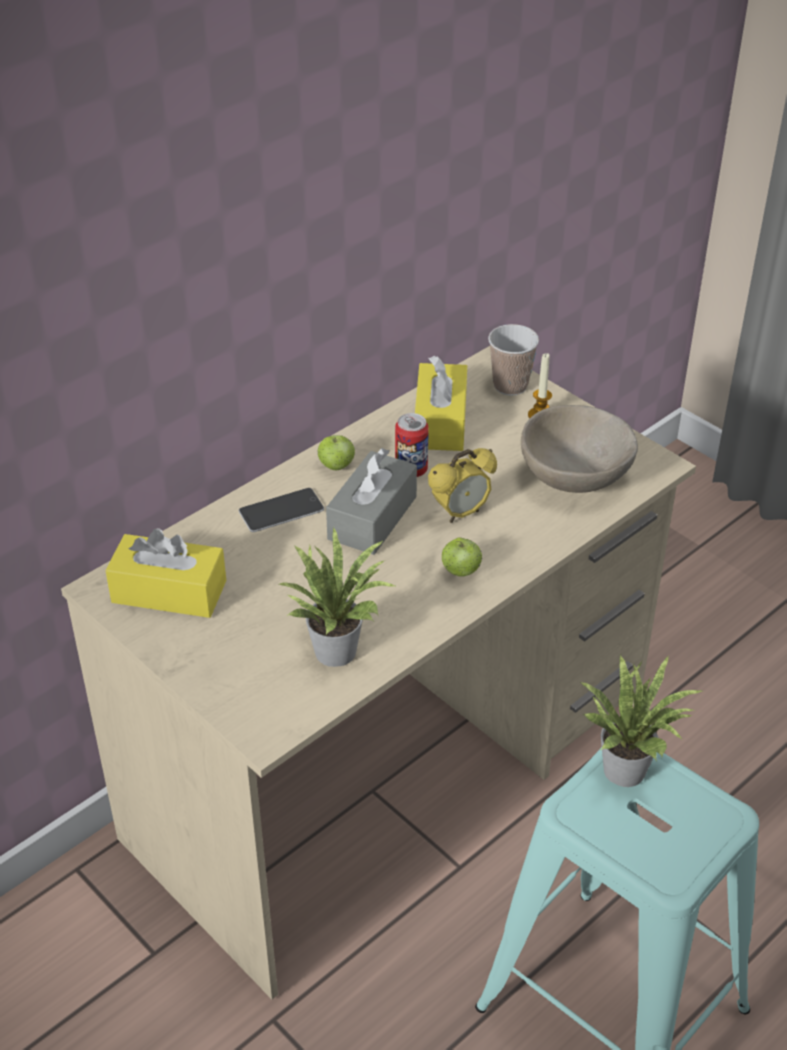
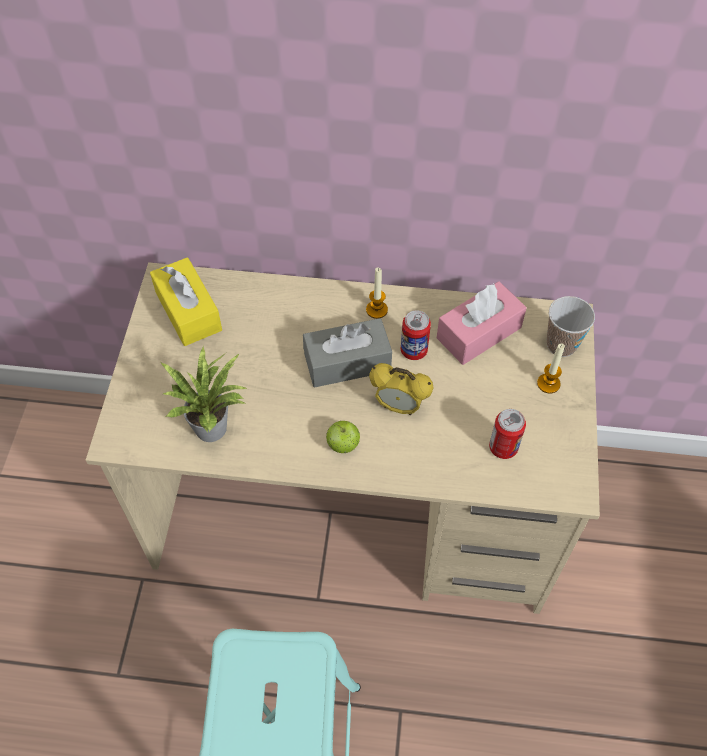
camera: 50 degrees right, 15 degrees up
(281, 510) = (308, 312): phone -> none
(336, 466) = (376, 310): apple -> candle
(440, 422) = (479, 333): yellow tissue box -> pink tissue box
(574, 478) = (503, 447): beige bowl -> can
(628, 767) = (299, 661): potted plant -> none

